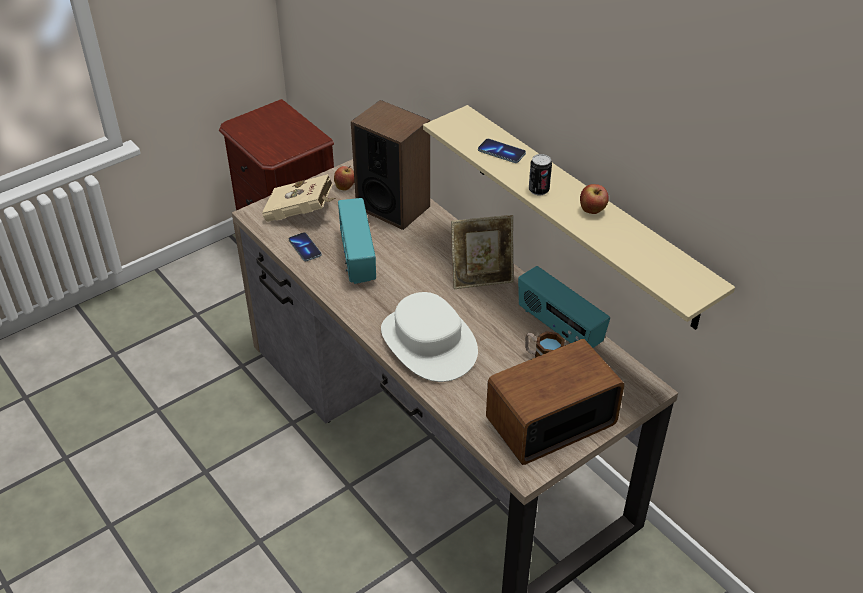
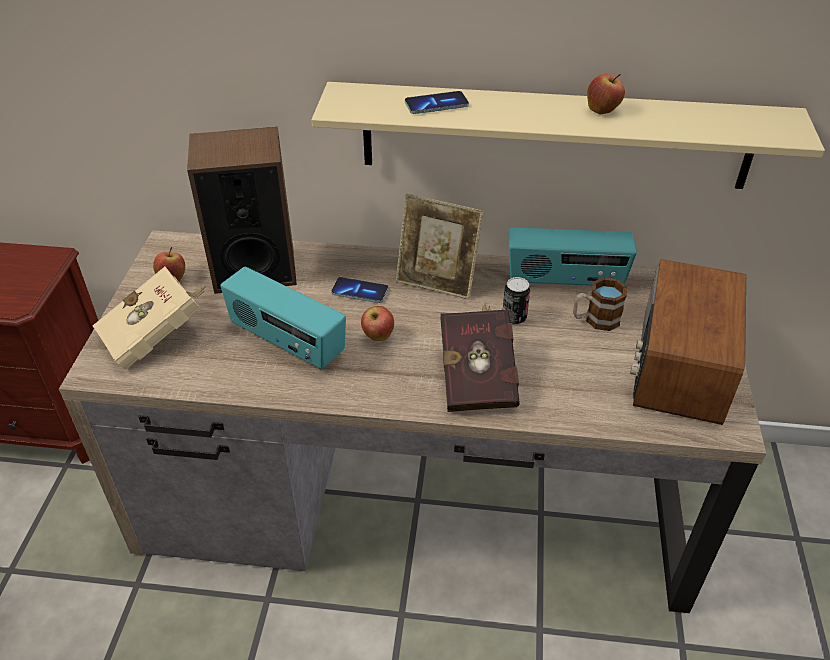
camera: 45 degrees left, 0 degrees up
(305, 248) = (211, 369): phone -> phone (360, 291)
(406, 286) = (378, 336): none -> apple
(428, 343) = (478, 376): white hat -> red book
(481, 278) = (437, 282): picture frame -> picture frame turned 75 degrees clockwise
(538, 190) = (528, 118): can -> can (514, 318)

